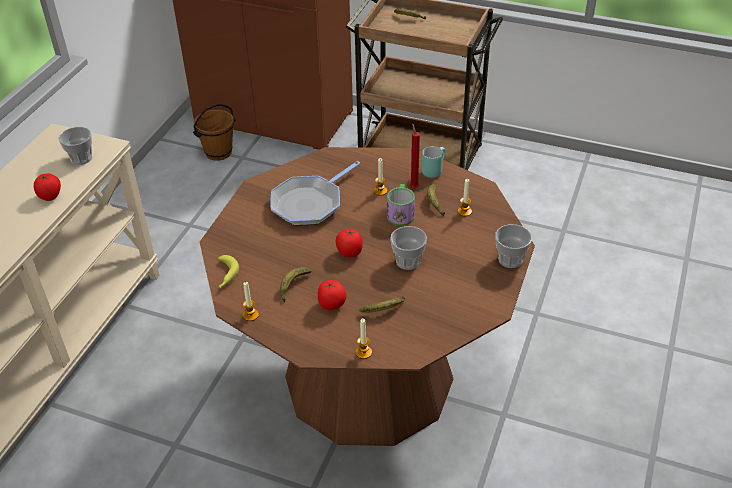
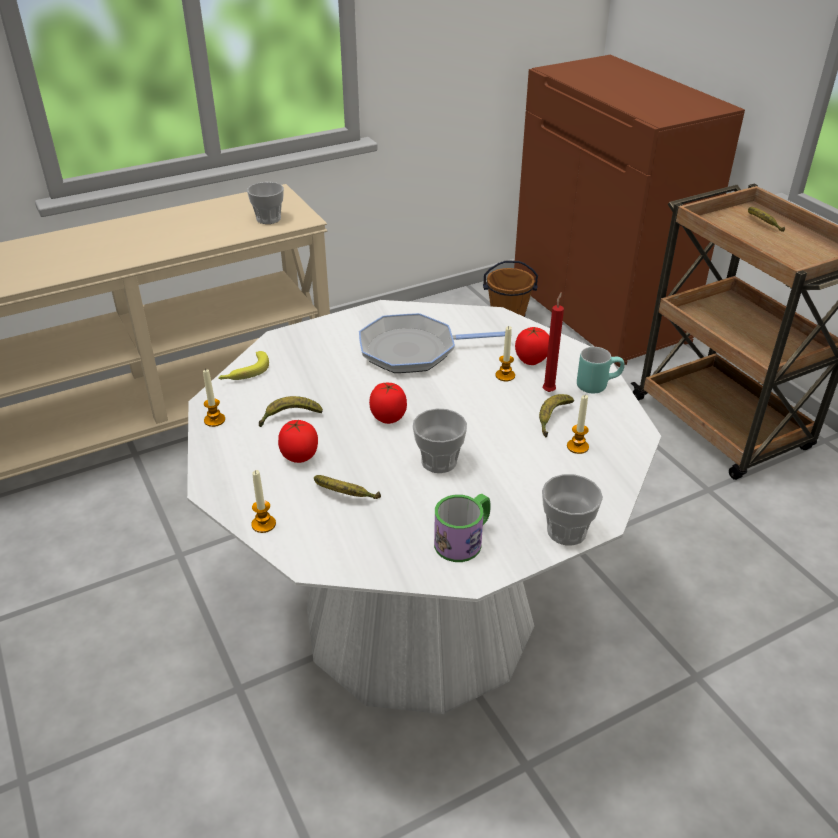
camera: 40 degrees right, 5 degrees down
(50, 196) = (203, 236): tomato -> tomato (532, 360)
(368, 377) = (418, 615): brown dining table -> white dining table
(400, 213) = (498, 408): mug -> mug (464, 539)

